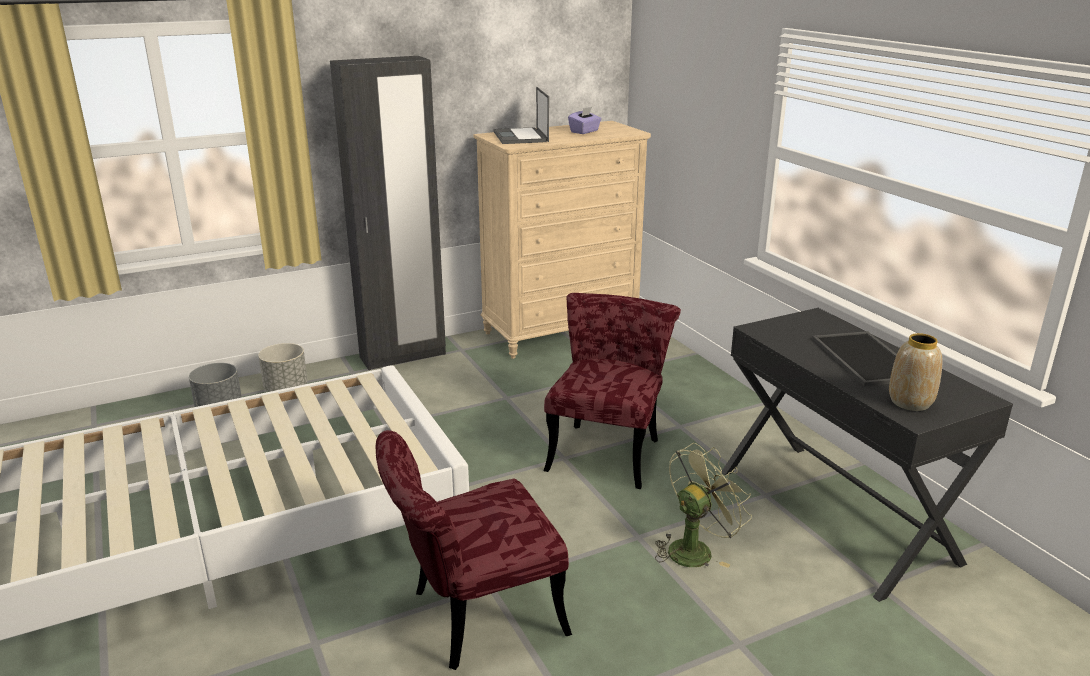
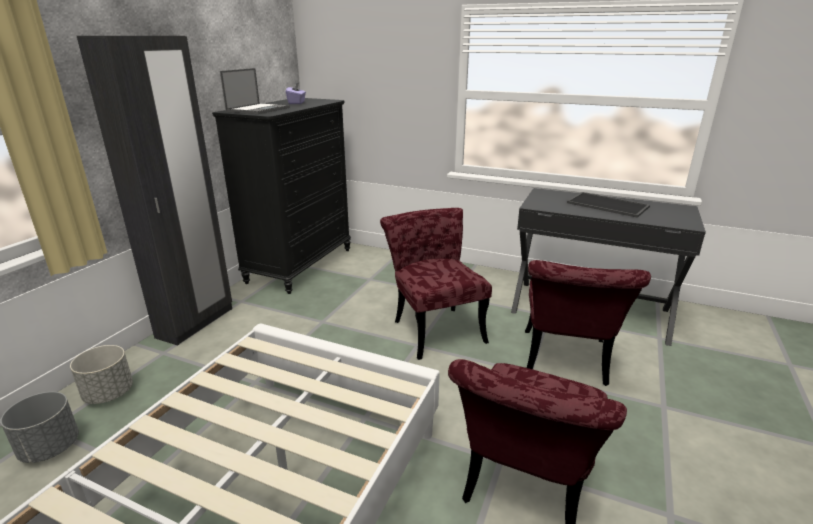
camera: 40 degrees left, 0 degrees up
(521, 137) = (258, 109): laptop -> laptop turned 105 degrees counterclockwise
(561, 332) = (300, 265): beige dresser -> black dresser
(695, 549) = (565, 363): green fan -> red chair
(909, 402) = (669, 218): vase -> none

